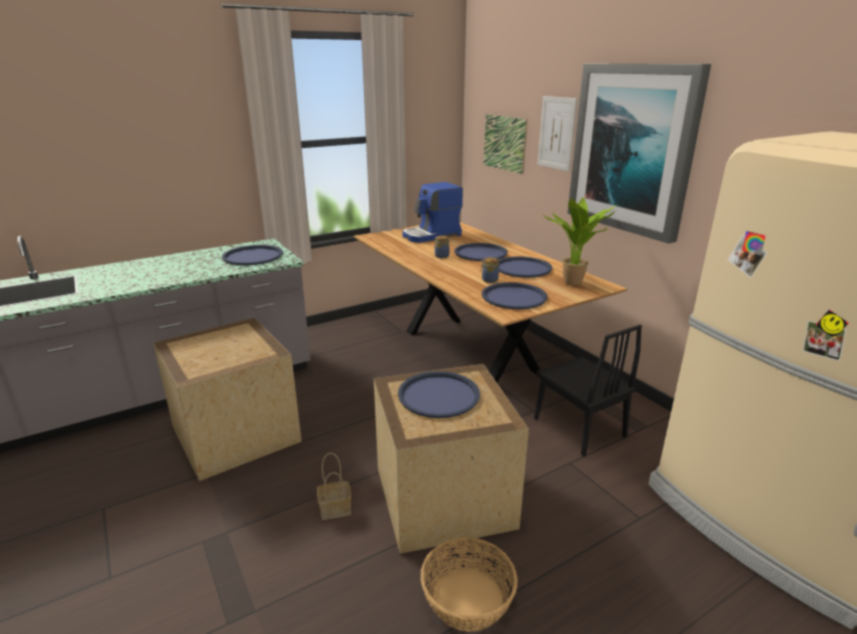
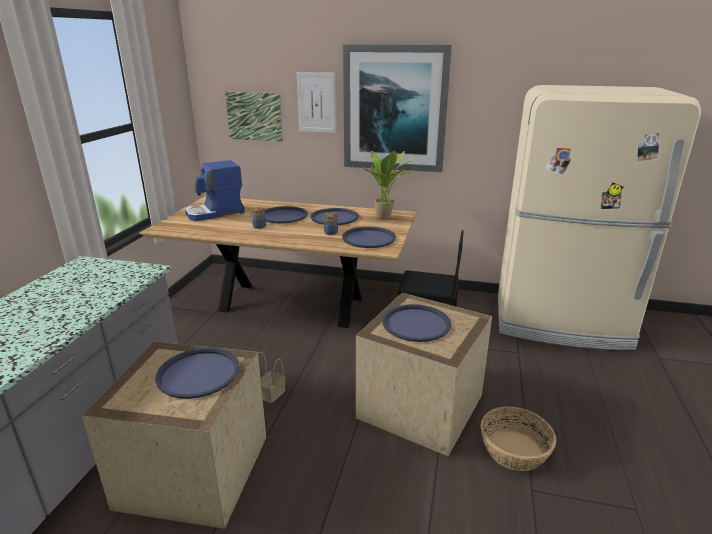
camera: 45 degrees left, 0 degrees up
(253, 256) = (100, 278): blue tray -> blue tray (198, 373)
(336, 508) = (369, 461): basket -> basket (272, 393)
(432, 235) = (215, 213): coffee machine -> coffee machine turned 45 degrees clockwise

